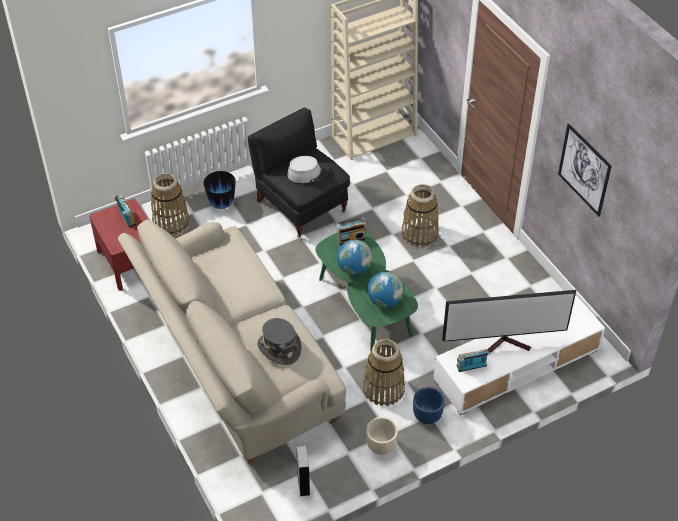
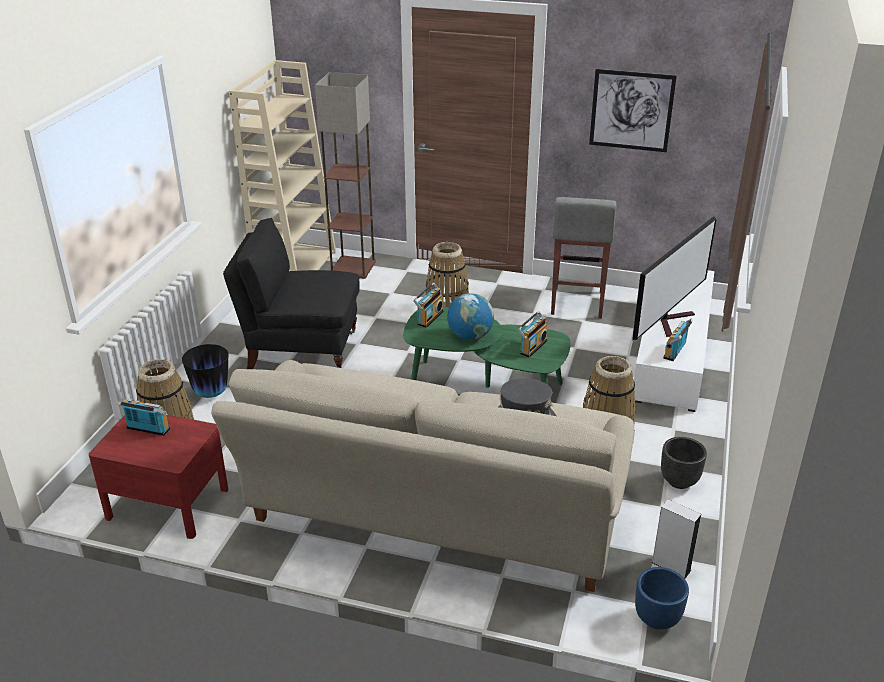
camera: 45 degrees left, 15 degrees down
(307, 173) = (317, 284): grey hat -> none
(381, 446) = (678, 481): beige planter -> black planter
(384, 301) = (532, 347): globe -> radio
(410, 157) = (353, 268): none -> floor lamp
(426, 416) = (673, 431): blue planter -> blue planter (656, 619)
(511, 284) = (576, 303): none -> grey stool

